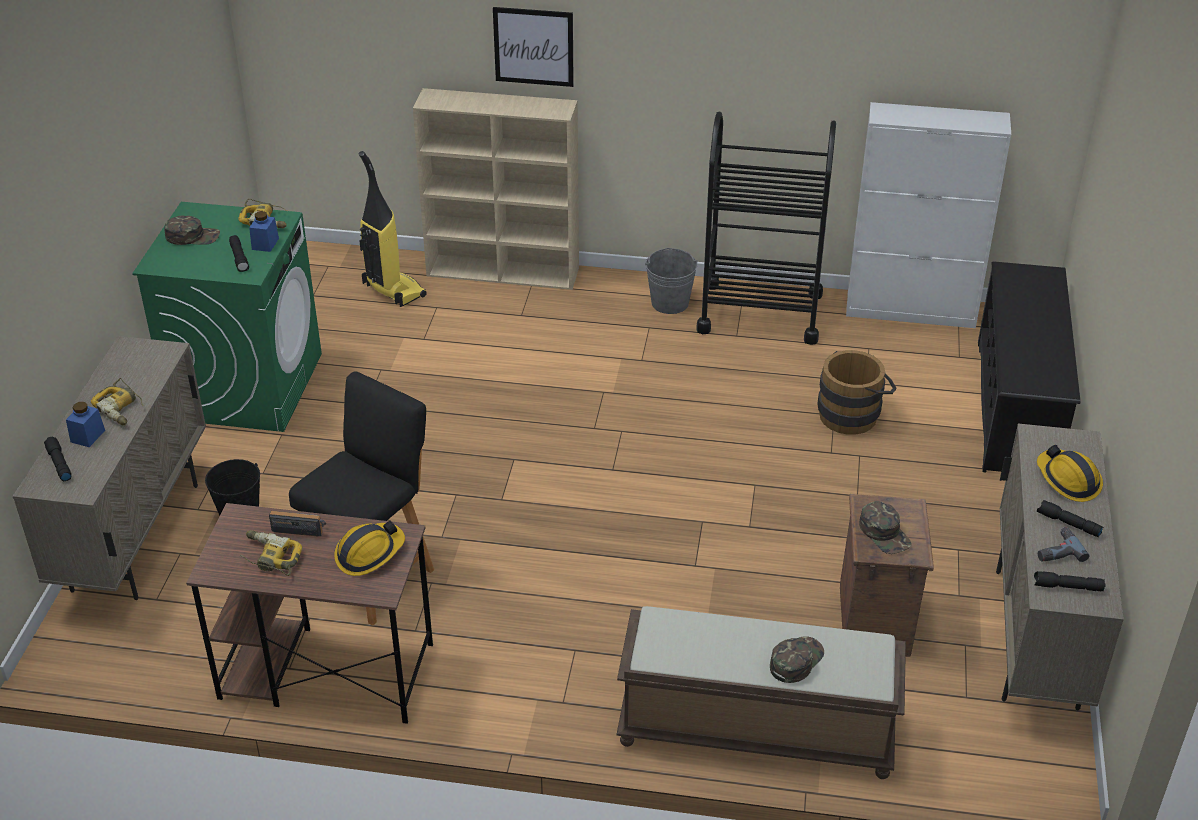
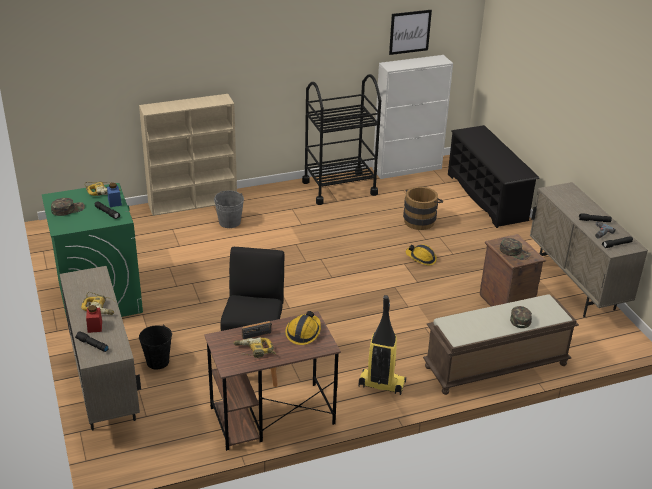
camera: 30 degrees left, 5 degrees down
(87, 436) = (95, 326): blue jar -> red jar
(392, 290) = (140, 227): vacuum cleaner -> vacuum cleaner (381, 384)
(533, 46) = (201, 67): picture -> picture (410, 32)
(670, 303) = (292, 195): grey bucket -> grey bucket (229, 222)
(1068, 480) = (578, 204): hard hat -> hard hat (421, 258)

